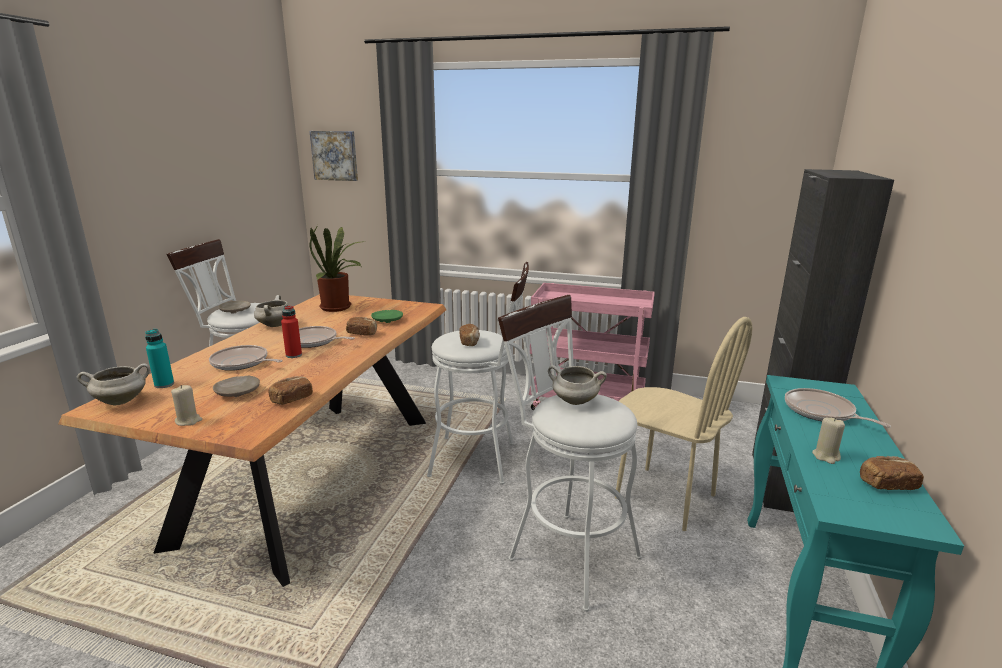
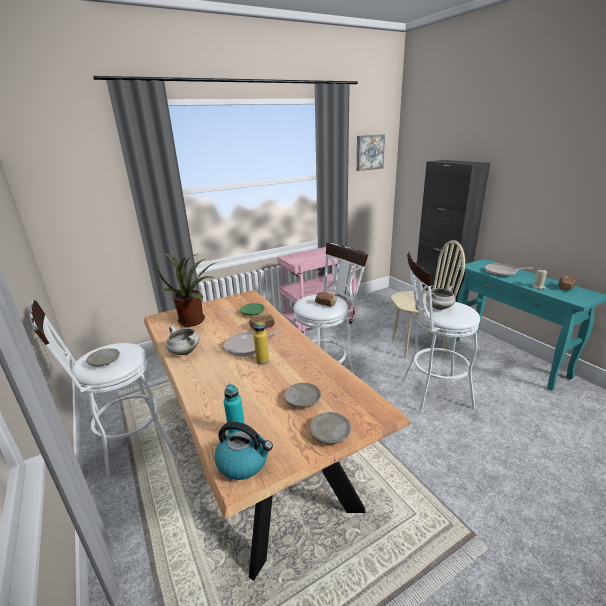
camera: 45 degrees left, 5 degrees up
(122, 401) = (244, 462): white cooking pot -> kettle
(188, 421) = (330, 433): beige candle -> beige plate
(242, 363) = (244, 385): frying pan -> none
(291, 399) = (343, 382): bread -> none
(293, 355) = (262, 361): red bottle -> yellow bottle
(335, 155) = (65, 191): picture -> picture (369, 152)

